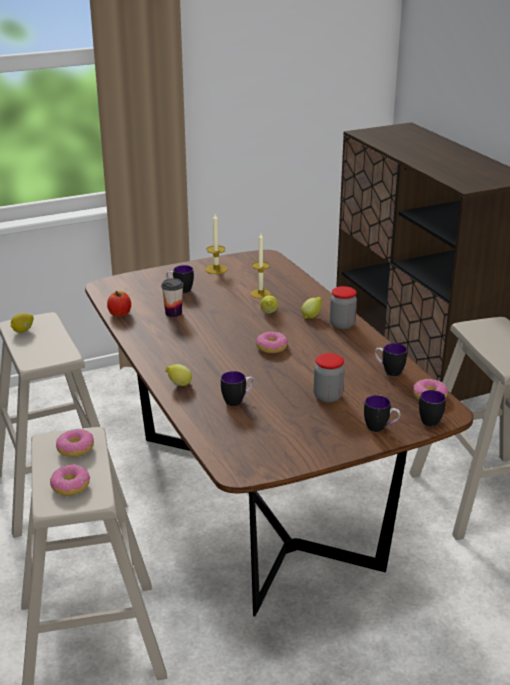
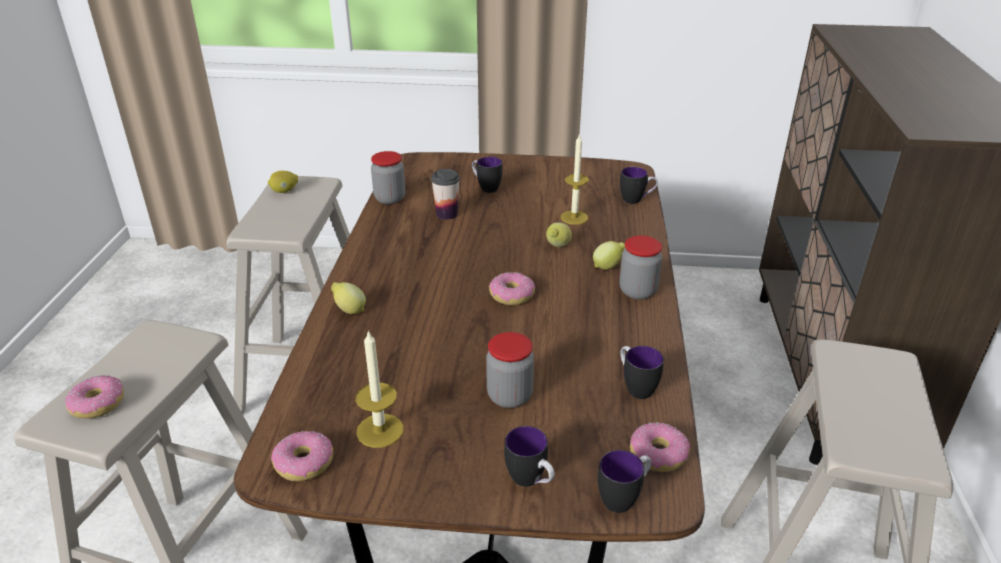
camera: 30 degrees right, 5 degrees up
(75, 448) = (162, 354): donut -> donut (304, 463)
(120, 314) = (390, 199): apple -> jar
(216, 269) = (554, 172): candle -> candle (380, 430)
(238, 401) = (390, 359): mug -> mug (636, 200)

